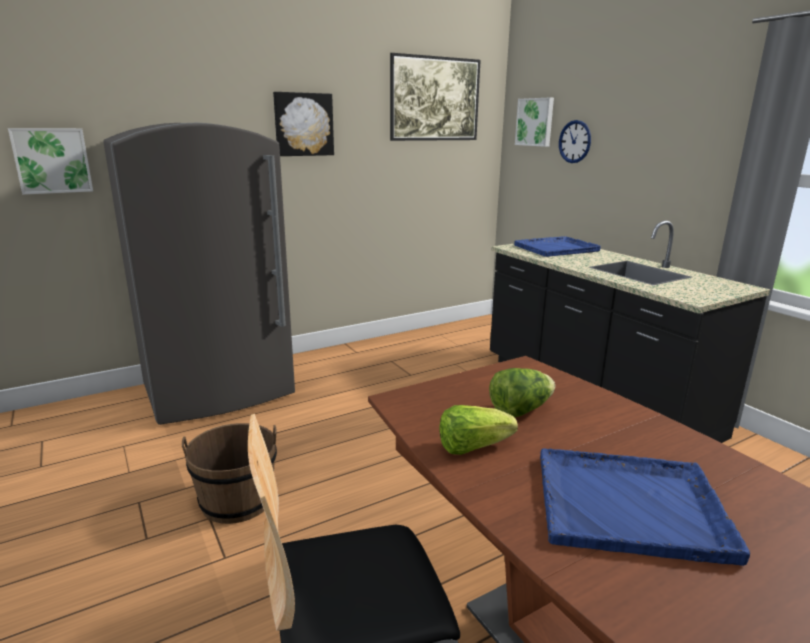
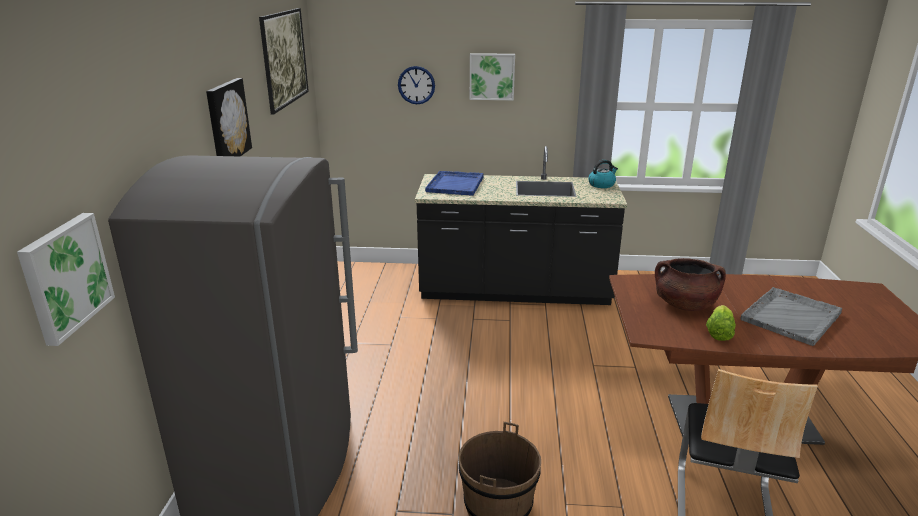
camera: 55 degrees left, 5 degrees up
(520, 410) = (684, 305): lettuce -> brown cooking pot
(535, 122) = (362, 67): picture -> picture (492, 76)
(631, 505) = (791, 316): blue tray -> grey tray
(726, 288) = (602, 184): none -> kettle

